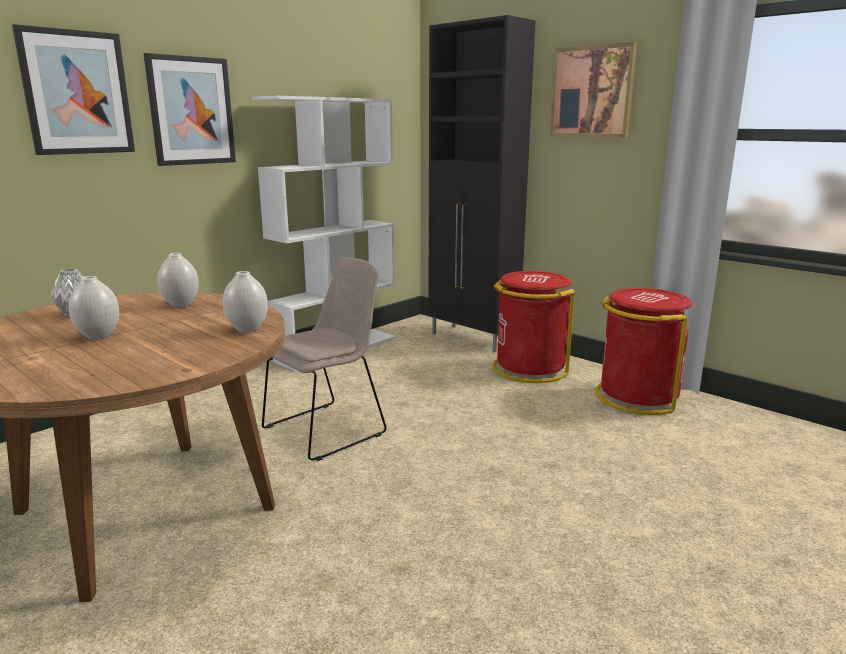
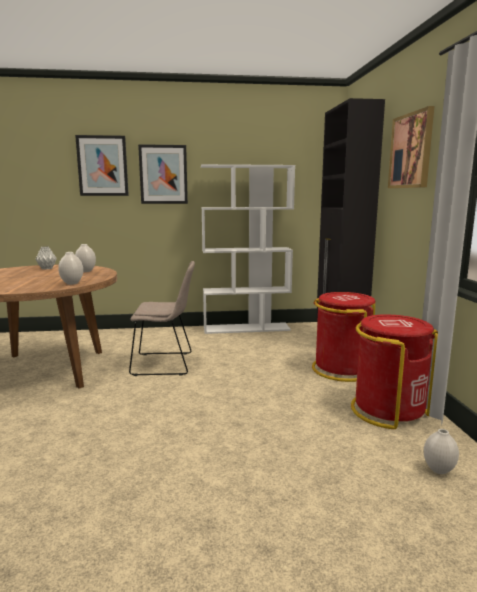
camera: 40 degrees right, 5 degrees down
(99, 336) = (26, 276): white vase -> white vase (439, 470)

